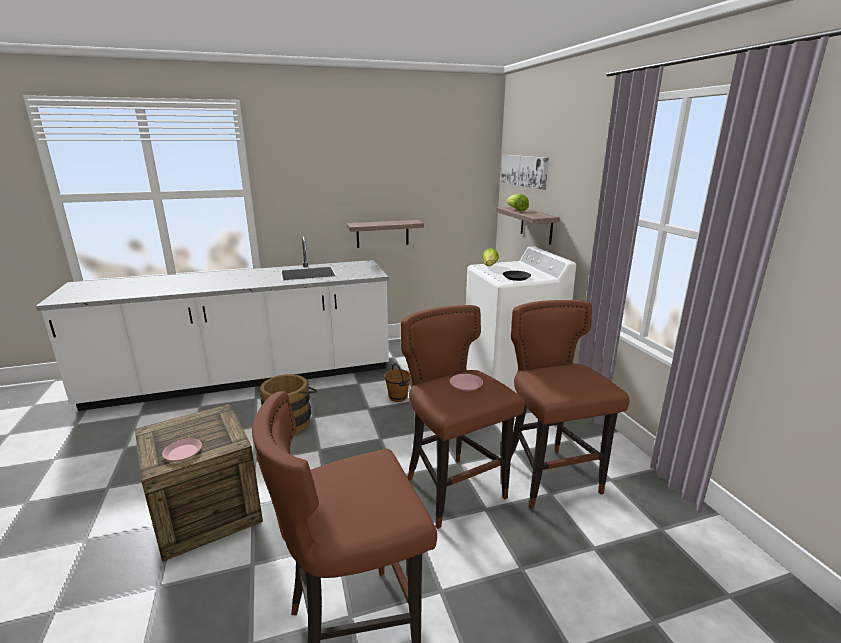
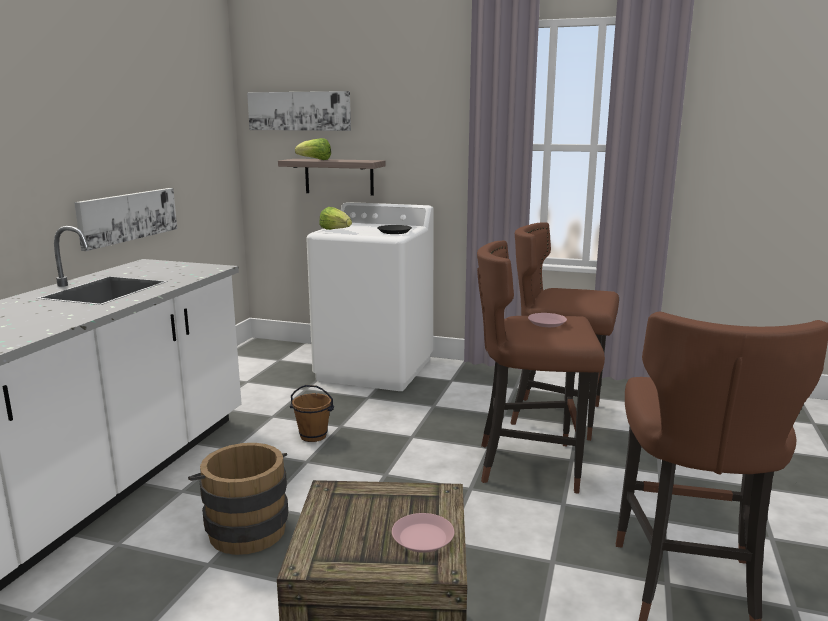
camera: 55 degrees left, 5 degrees down
(382, 233) = (128, 216): shelf -> picture

